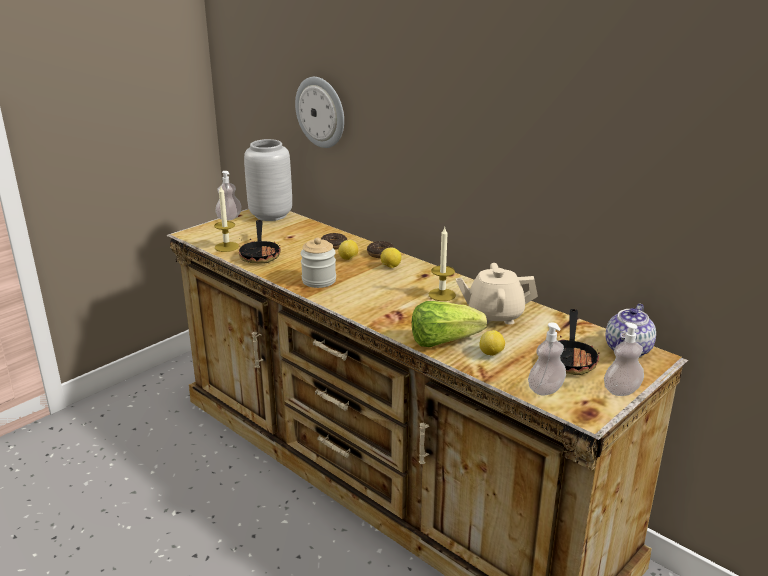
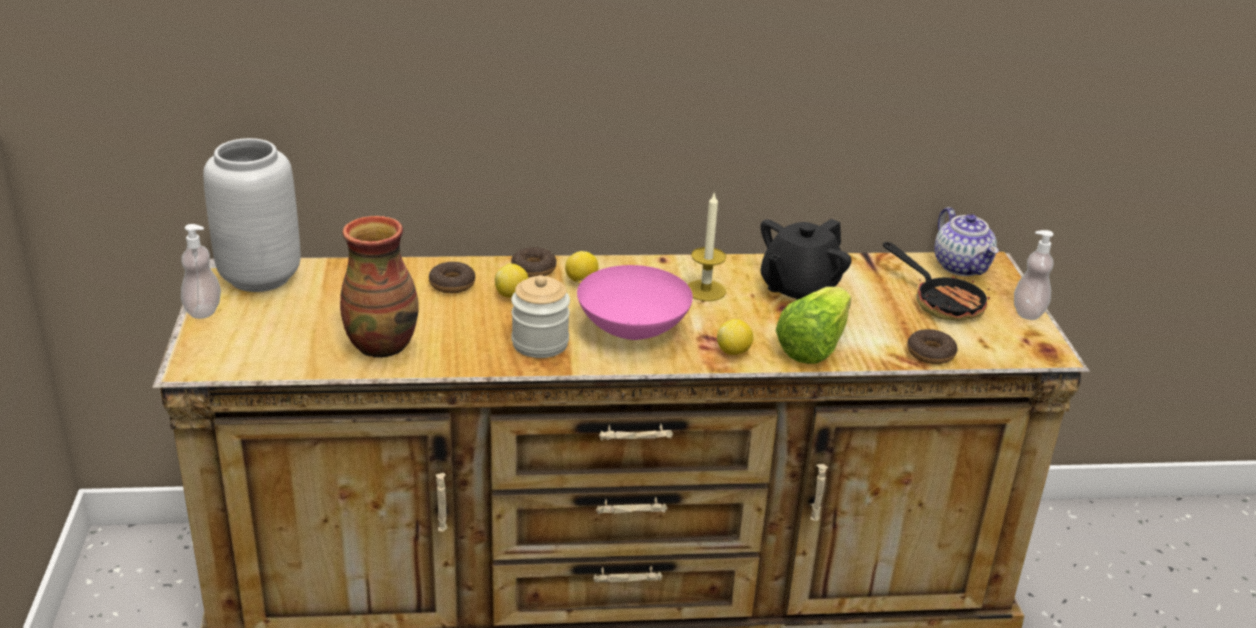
camera: 50 degrees left, 5 degrees up
(226, 247) = (306, 358): candle -> none
(260, 254) = (382, 345): frying pan -> vase
(321, 112) = (338, 67): wall clock -> none
(369, 294) = (634, 331): none -> pink bowl
(491, 354) = (877, 335): lemon -> lemon (733, 352)
(494, 315) = (798, 289): beige teapot -> black teapot
(504, 376) = (930, 353): none -> donut
(545, 389) = (981, 346): soap dispenser -> none

